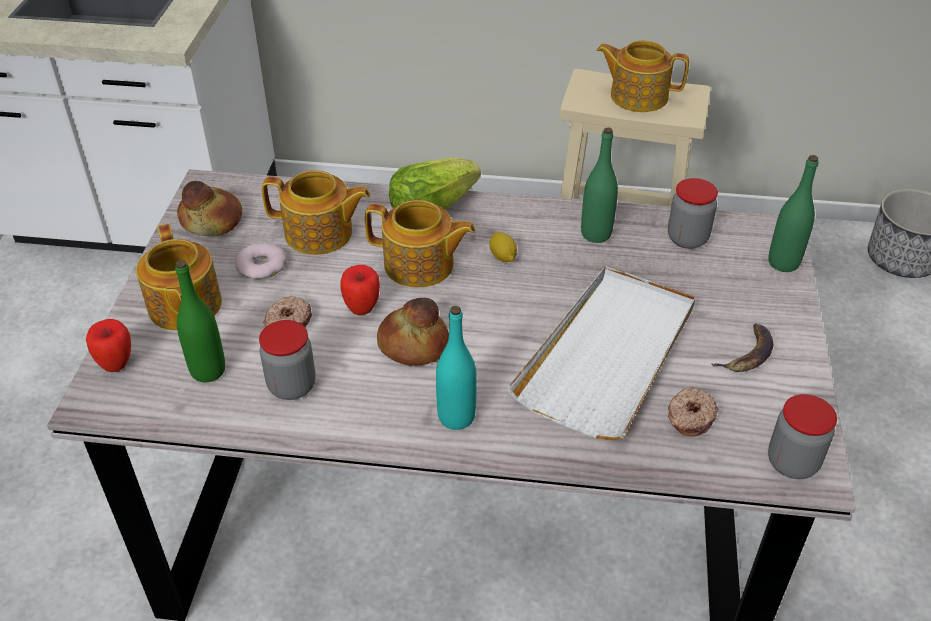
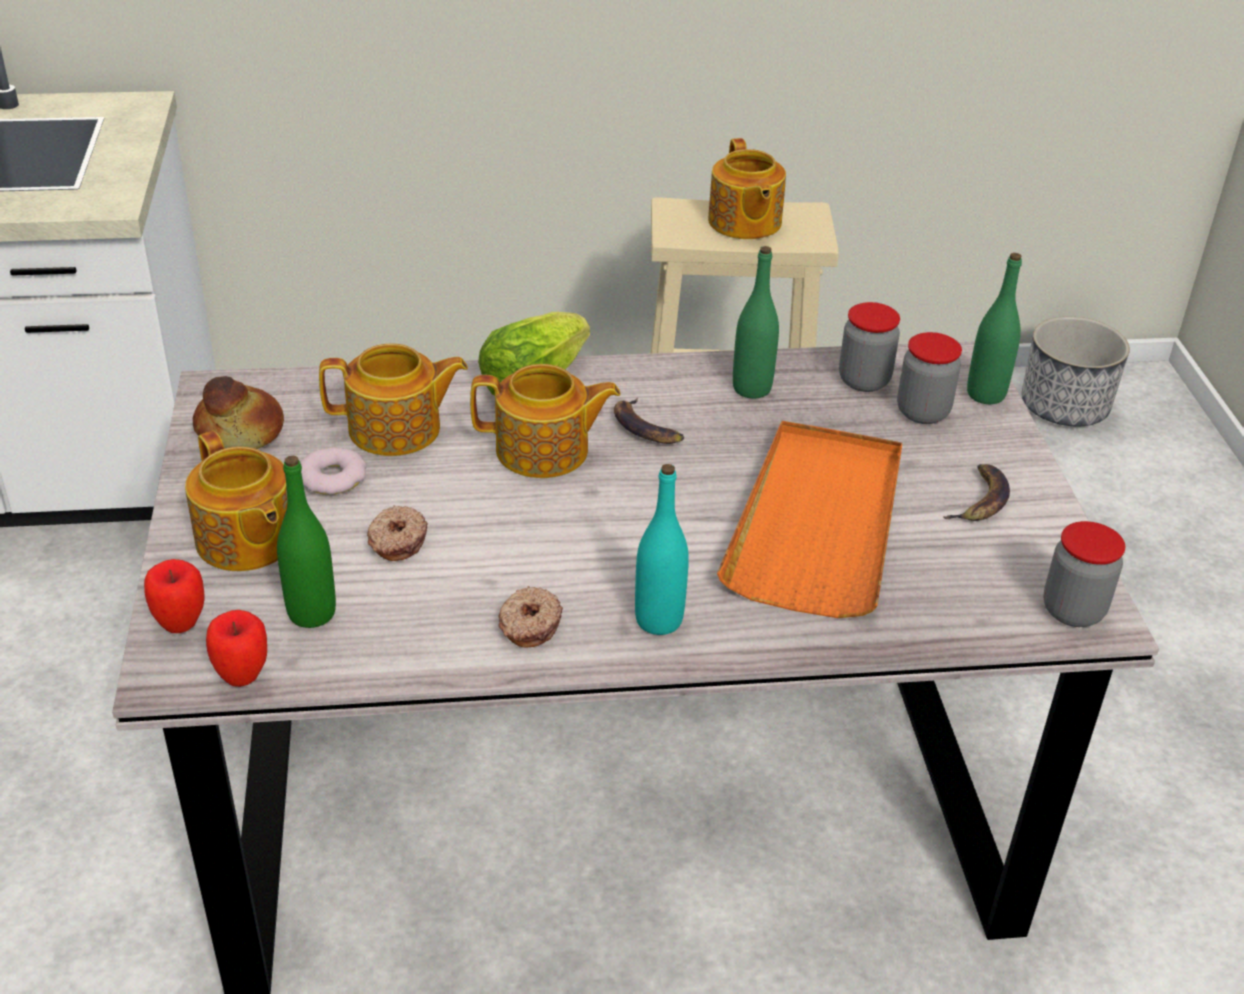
camera: 15 degrees left, 5 degrees down
(292, 386) = (432, 615): jar -> jar (922, 412)
(362, 309) = (489, 512): apple -> apple (243, 676)
(413, 345) = (571, 545): bread -> none
(503, 256) = (645, 428): lemon -> banana
(608, 355) = (818, 523): white tray -> orange tray
(637, 96) = (744, 223): teapot -> teapot turned 105 degrees counterclockwise
(690, 417) = (939, 579): donut -> donut (529, 625)

